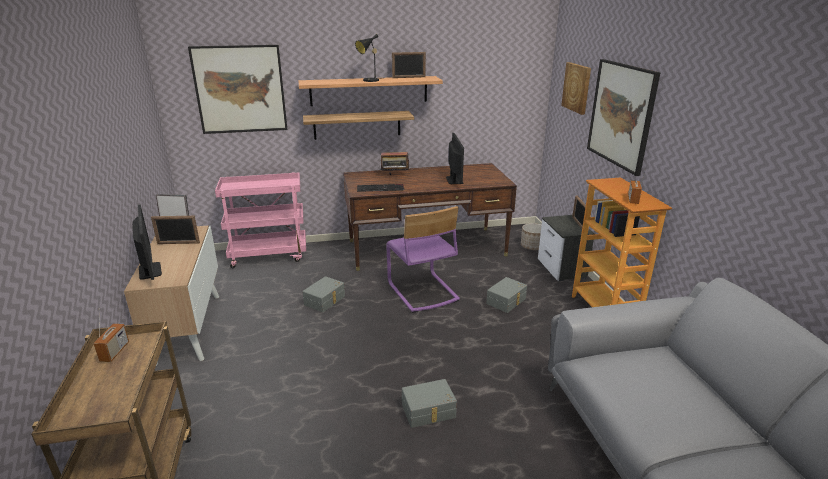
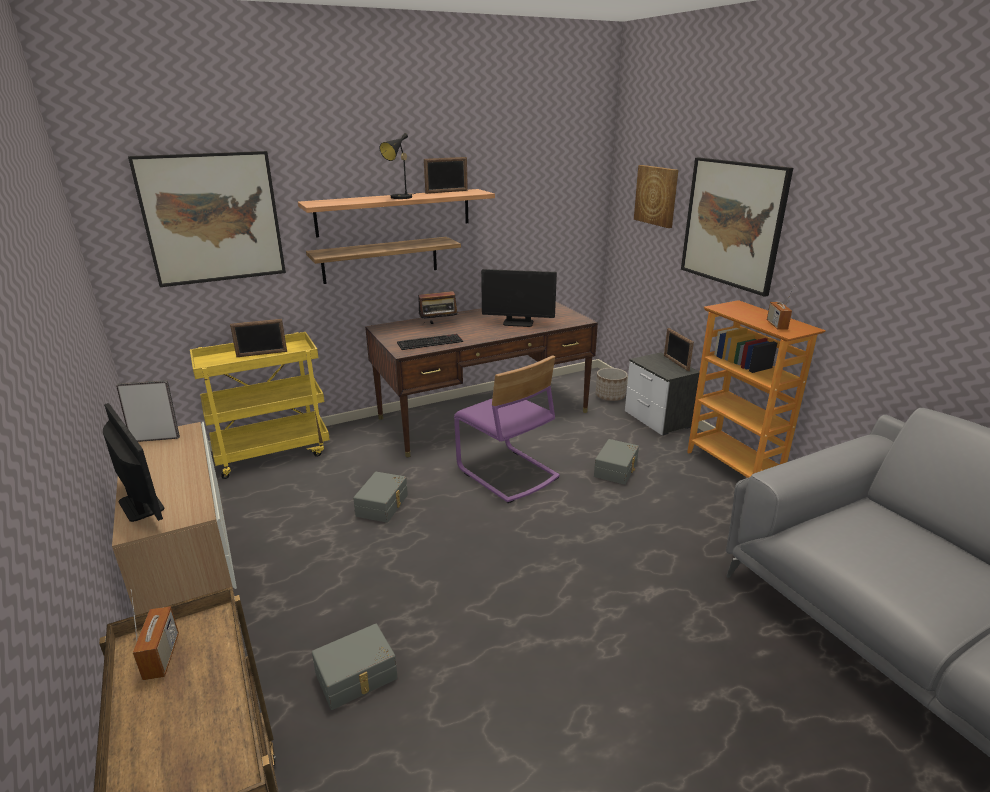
camera: 15 degrees left, 0 degrees up
(178, 243) = (166, 455): picture frame -> picture frame (262, 354)
(269, 255) = (273, 452): pink cart -> yellow cart
(429, 411) = (598, 637): grey storage box -> grey storage box (357, 677)
(454, 180) = (518, 323): monitor -> monitor turned 120 degrees clockwise

